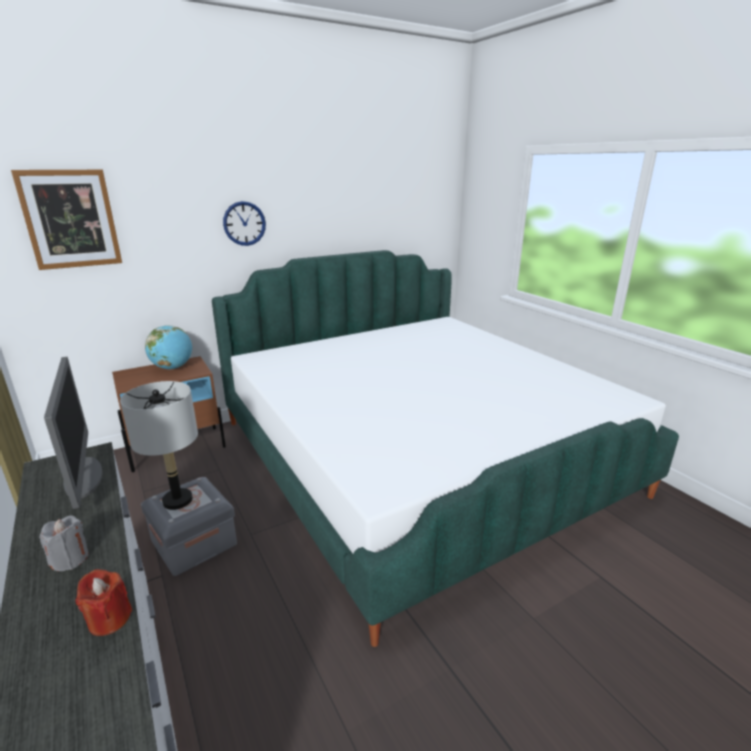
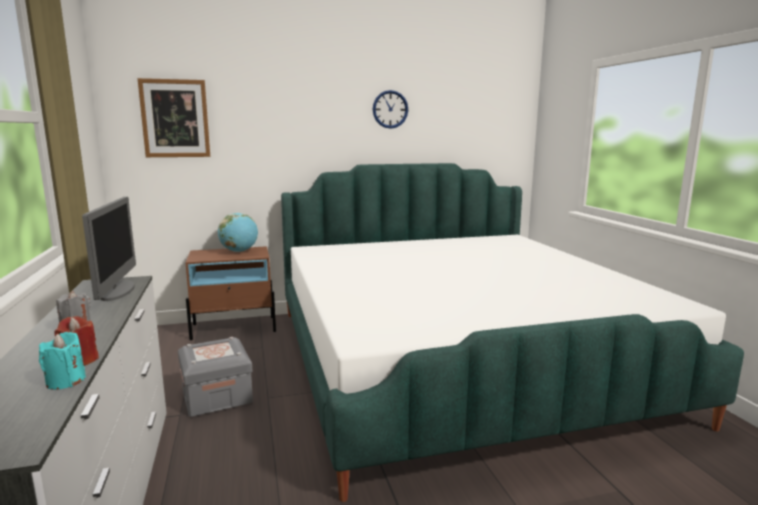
camera: 15 degrees right, 10 degrees down
(113, 662) = (66, 381): none -> turquoise candle
(177, 501) = (206, 350): grey table lamp -> none
(244, 223) = (317, 130): wall clock -> wall clock (390, 109)

